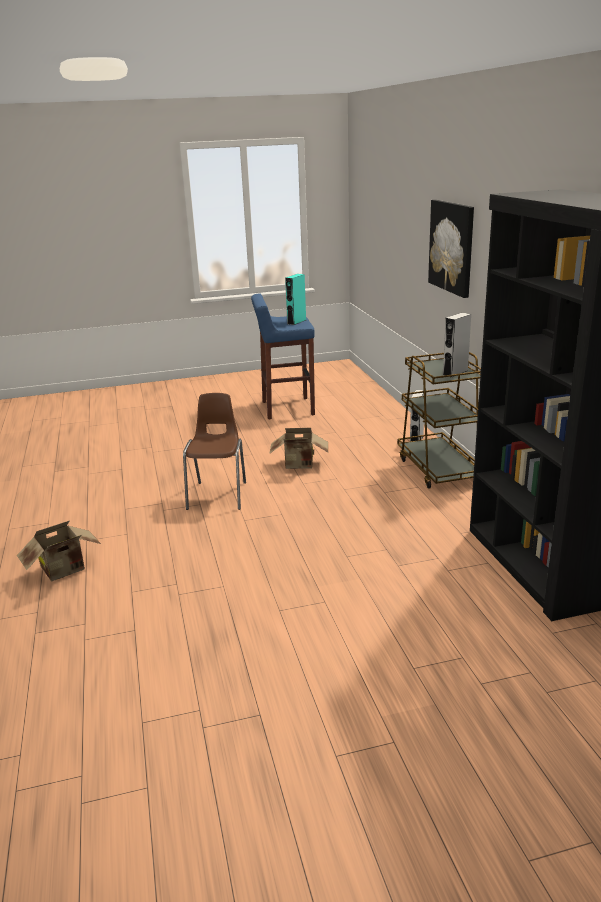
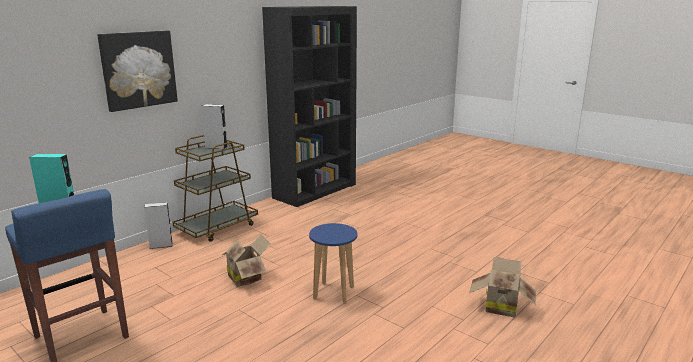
camera: 125 degrees left, 5 degrees down
(218, 495) = (333, 293): brown chair -> blue stool

